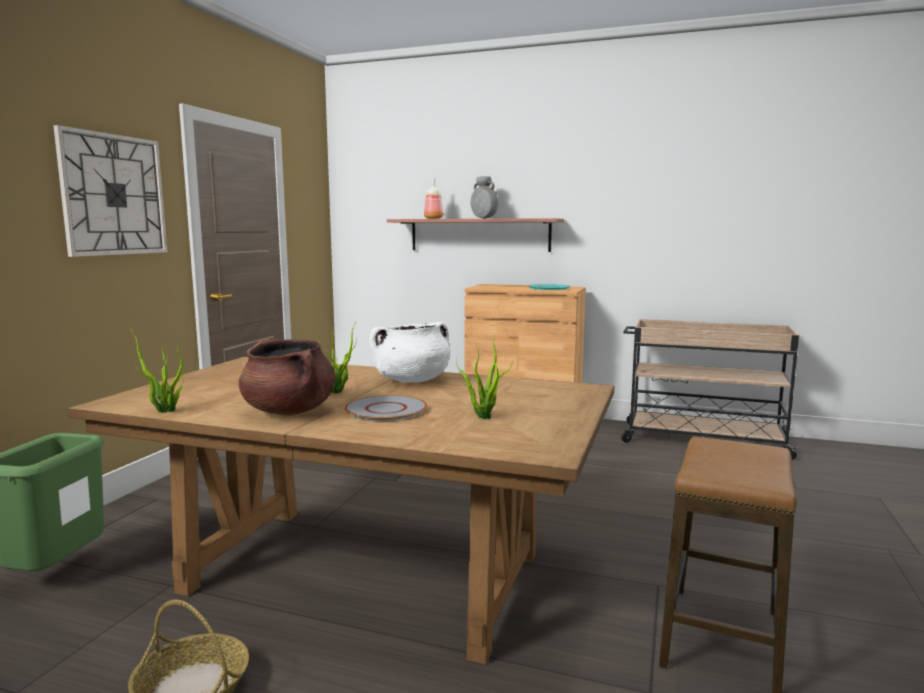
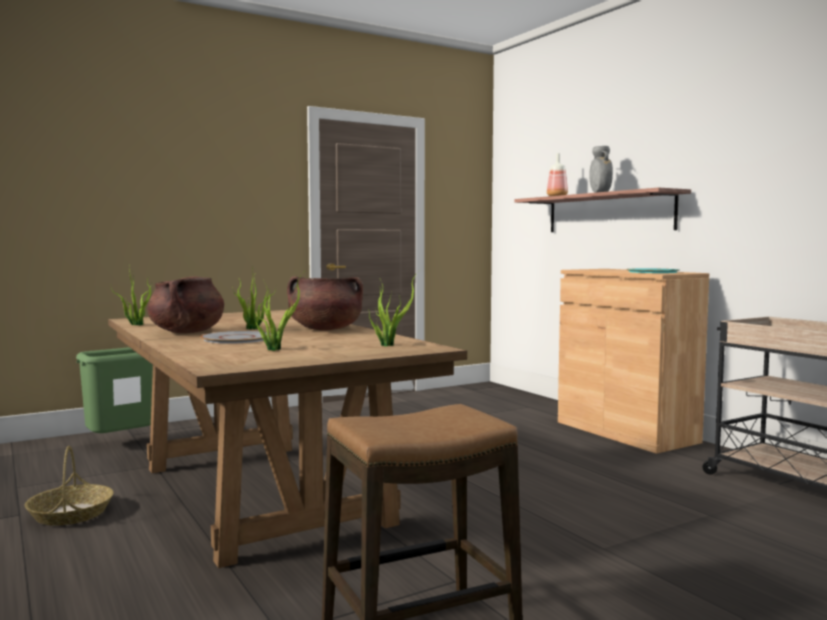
camera: 40 degrees right, 5 degrees down
(114, 195) = (235, 180): wall clock -> none
(411, 380) = (325, 329): white cooking pot -> brown cooking pot
(544, 390) = (389, 345): none -> potted plant

